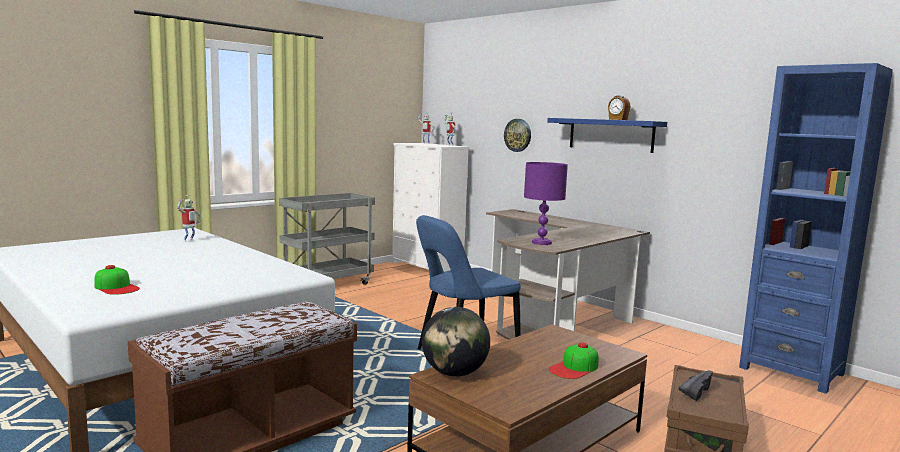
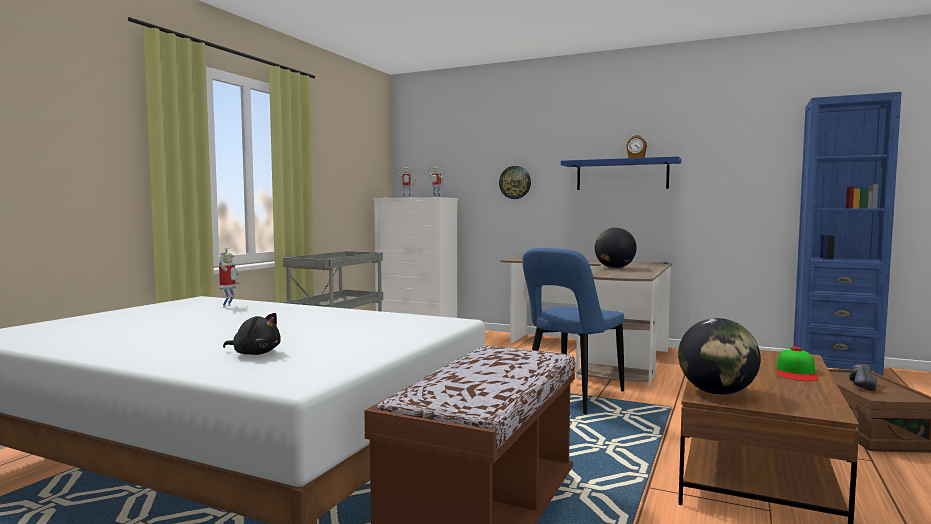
camera: 20 degrees left, 5 degrees down
(116, 287) = (255, 353): cap -> black plush toy
(541, 243) = (619, 274): purple table lamp -> none
(562, 234) = (614, 268): none -> globe

